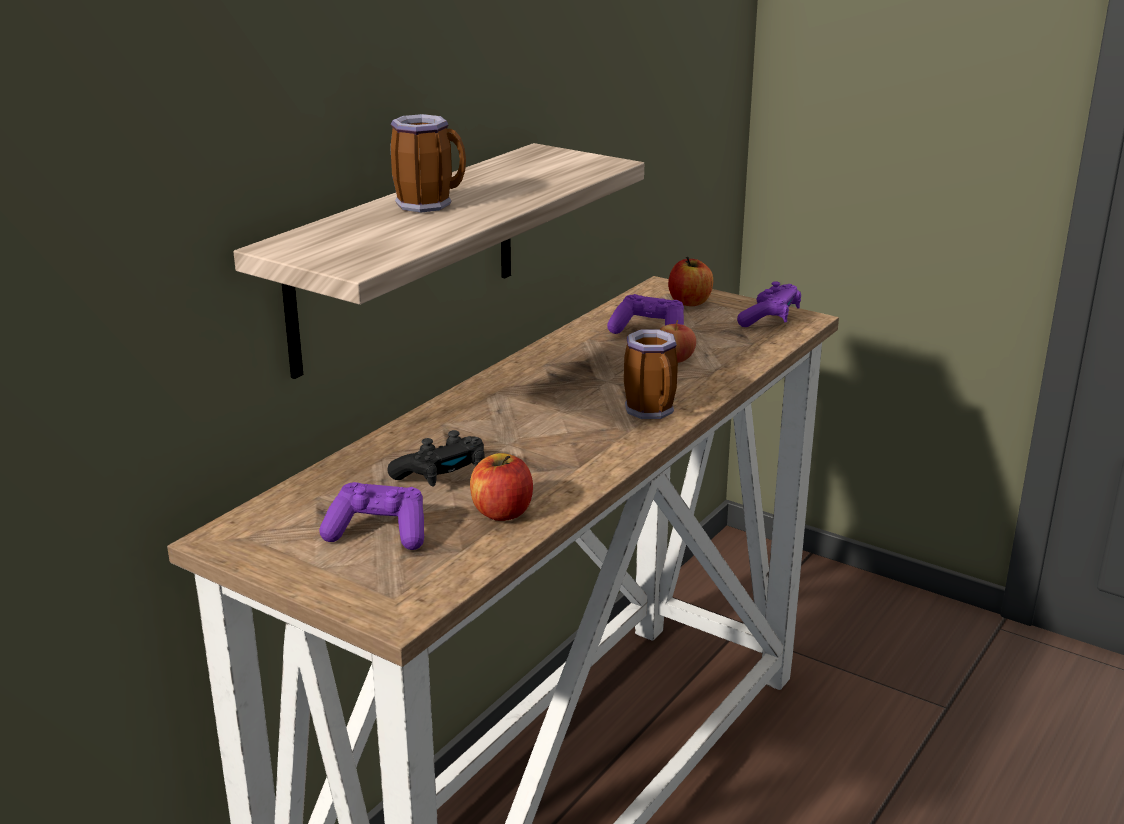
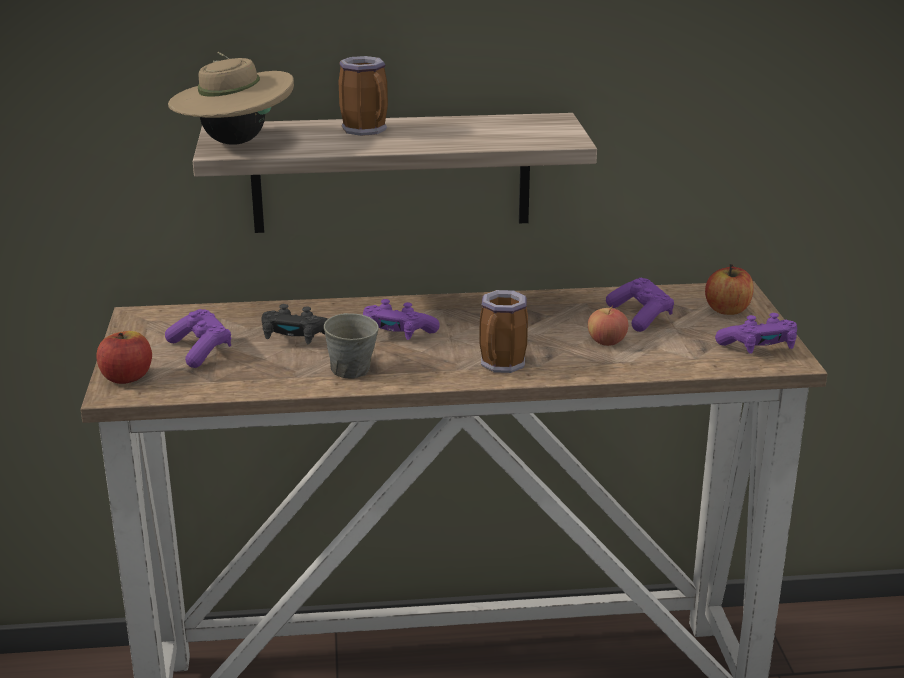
camera: 50 degrees right, 0 degrees up
(341, 254) = (234, 142): none -> beige hat
(502, 512) = (276, 374): apple -> apple (126, 377)
(515, 429) = (397, 334): none -> purple game controller
(551, 474) = (351, 368): none -> grey mug

